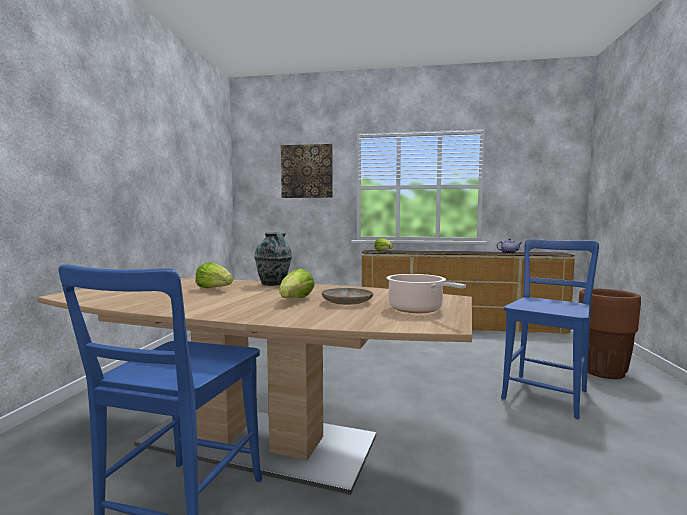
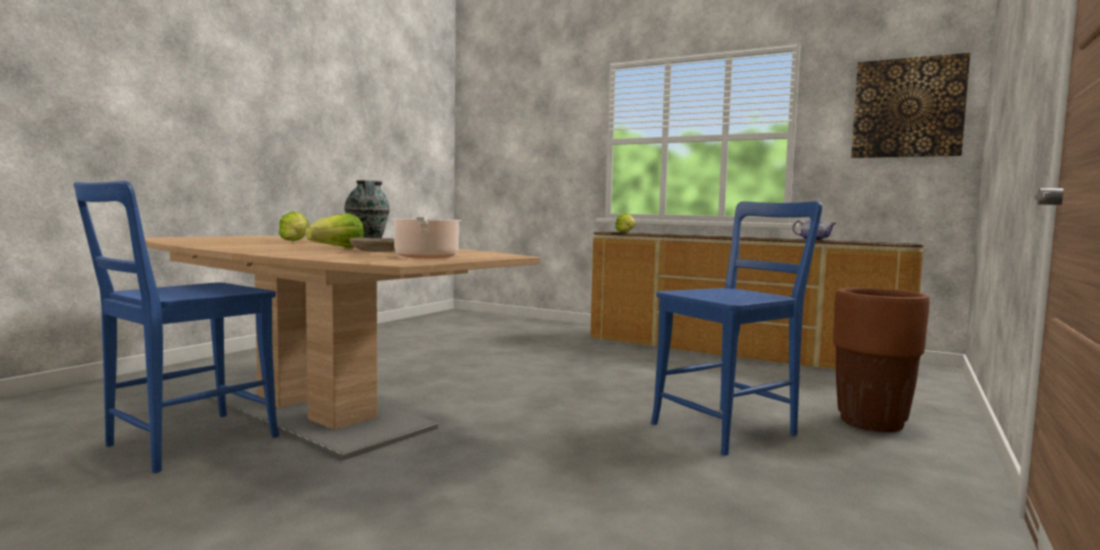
camera: 20 degrees right, 0 degrees up
(307, 171) = (543, 120): picture -> picture (908, 108)

